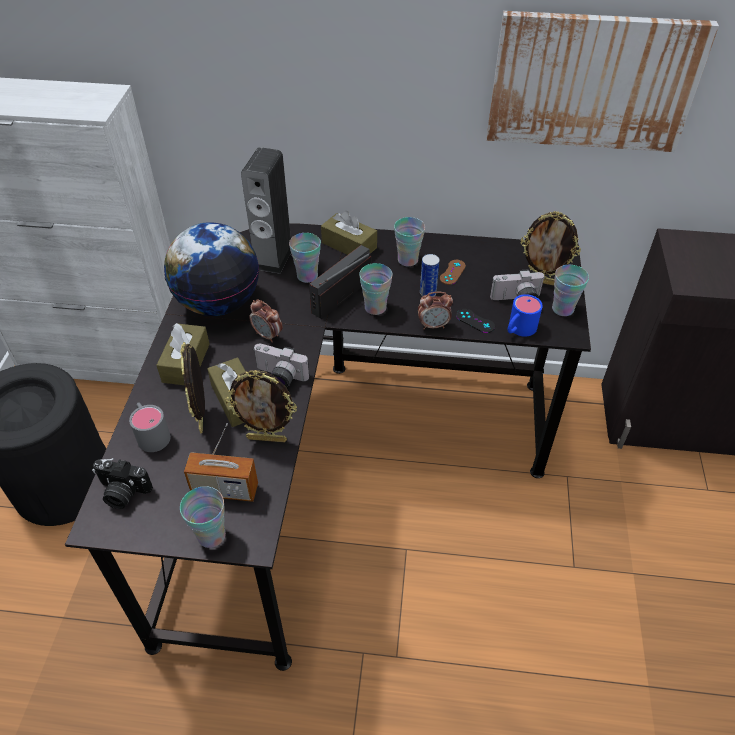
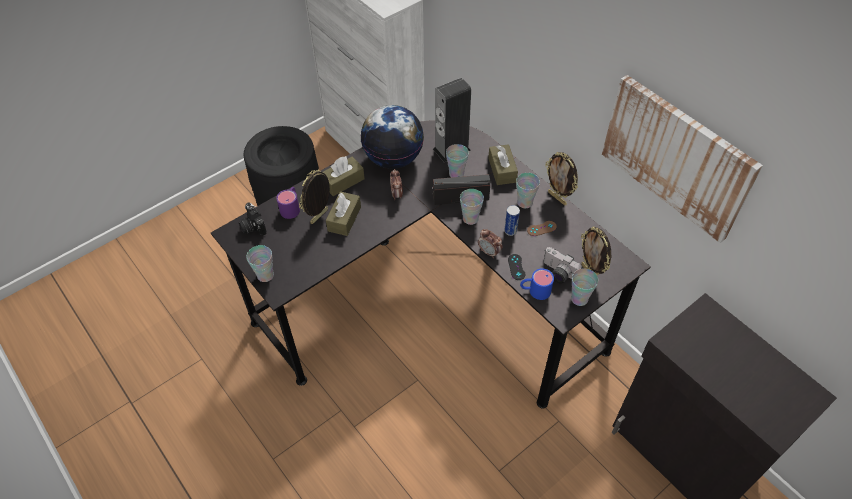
camera: 45 degrees right, 5 degrees up
(151, 433) = (291, 207): grey mug -> purple mug
(225, 490) = (292, 259): radio -> none
(267, 438) = (336, 249): picture frame -> picture frame (557, 198)
(279, 377) = (376, 222): camera -> none

